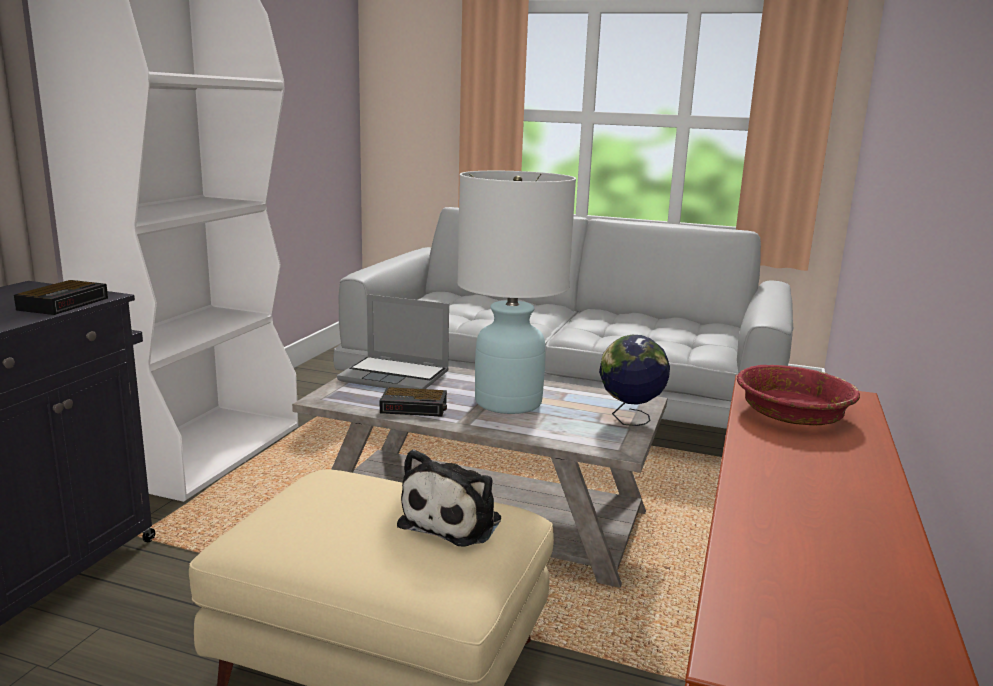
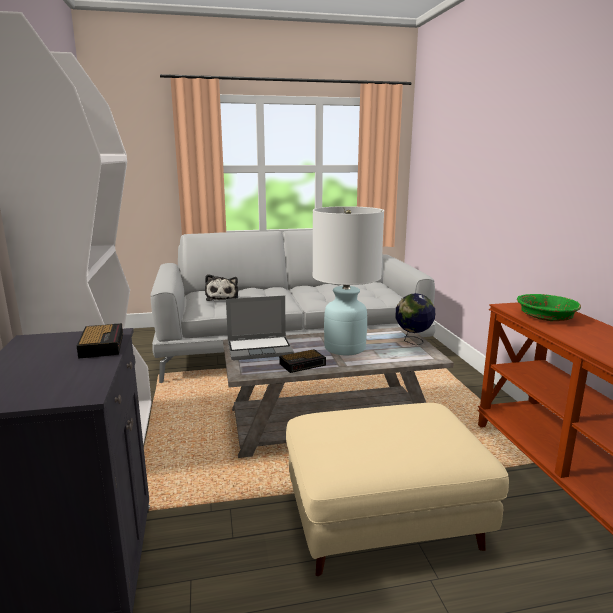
camera: 30 degrees left, 0 degrees up
(454, 521) = (421, 419): plush toy -> plush toy (222, 297)
(793, 414) = (546, 317): red bowl -> green bowl

